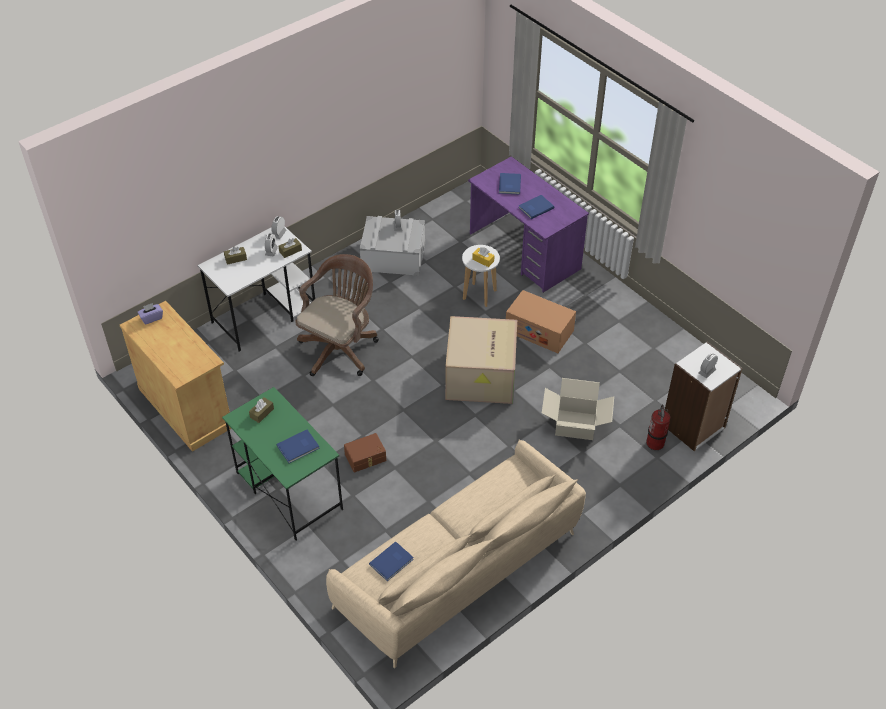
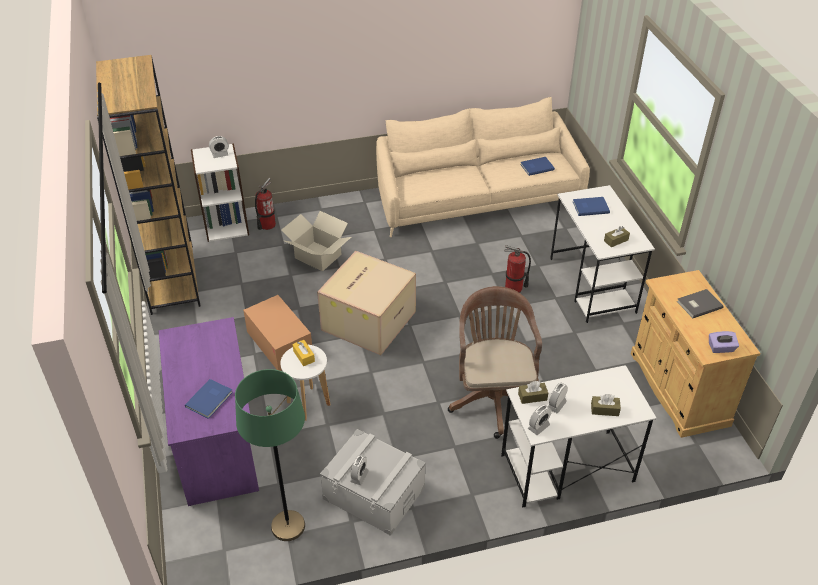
camera: 155 degrees left, 5 degrees down
(173, 352) = (698, 304): none -> grey book
(288, 490) = (592, 285): green desk -> white desk
(340, 348) = (493, 396): brown office chair -> brown office chair turned 120 degrees clockwise
(366, 458) = (514, 288): brown storage box -> fire extinguisher
(436, 223) = (288, 526): none -> green floor lamp
(535, 207) = (209, 357): blue book -> none
(683, 353) = (172, 279): none -> brown bookcase

